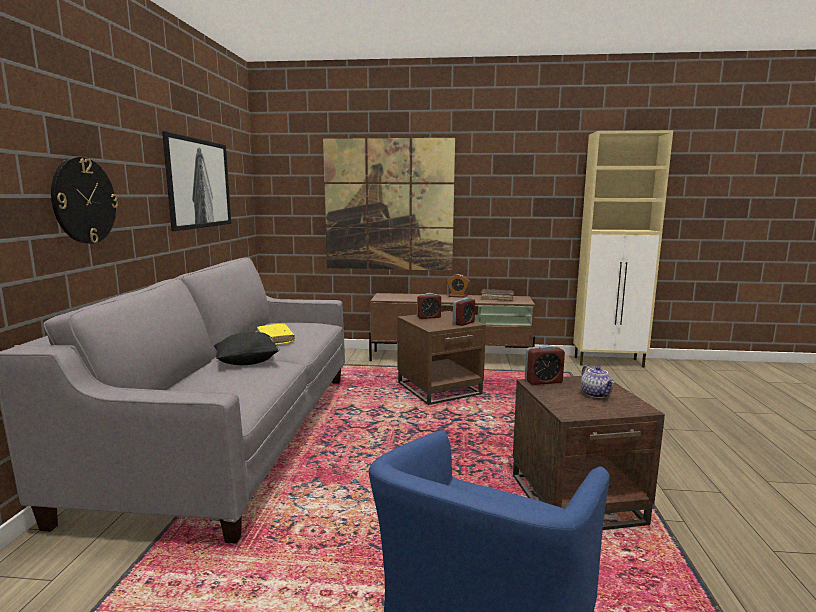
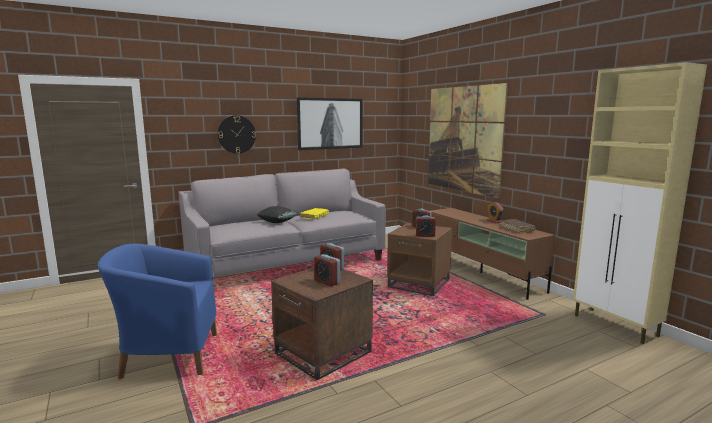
camera: 55 degrees right, 0 degrees up
(596, 394) = (327, 282): teapot -> alarm clock

